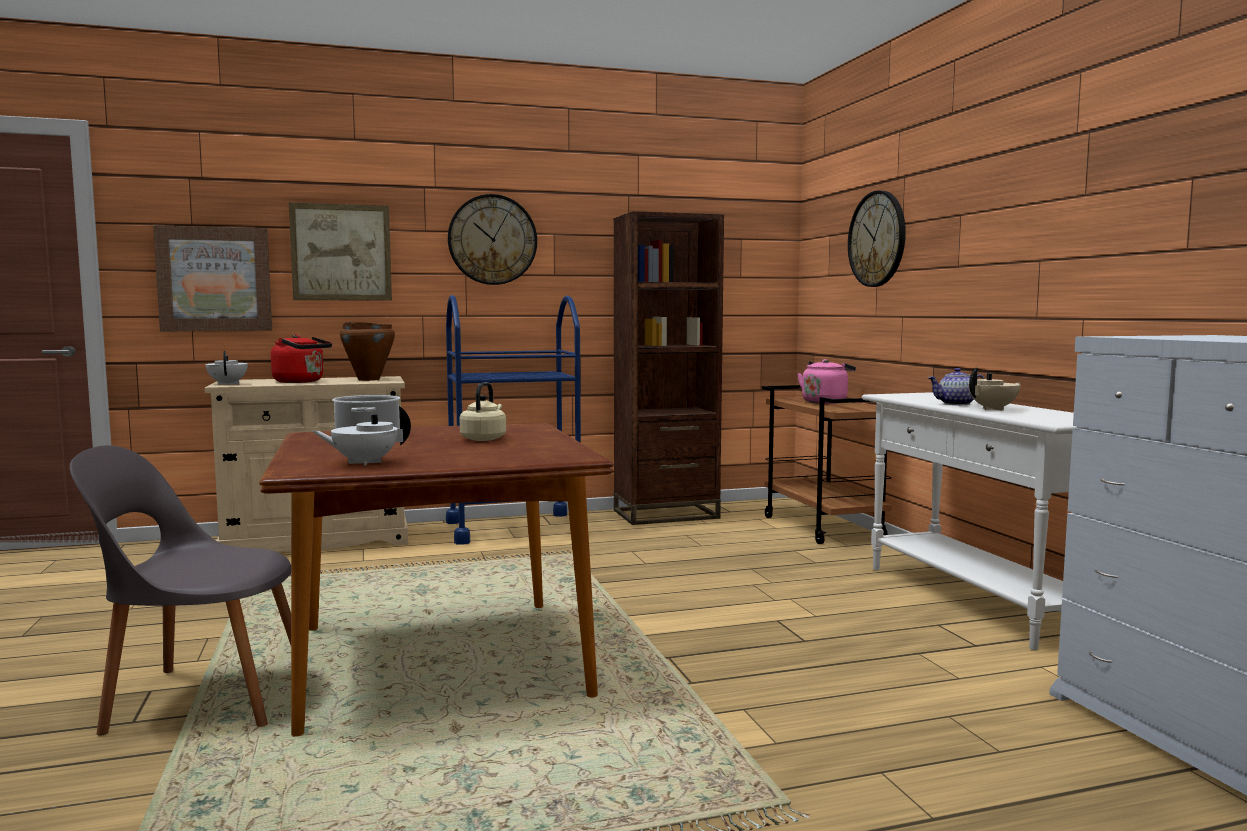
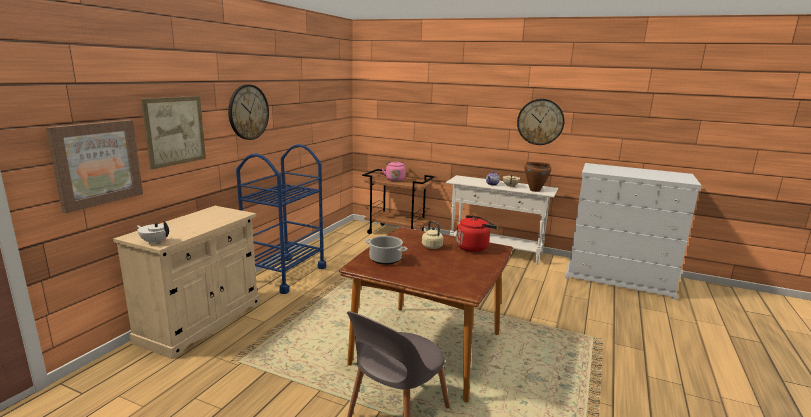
camera: 50 degrees left, 10 degrees up
(301, 382) = (193, 227): red kettle -> red kettle (473, 247)
(364, 463) = (464, 277): white teapot -> none
(369, 379) = (220, 214): brown cooking pot -> brown cooking pot (534, 190)
(666, 514) = (329, 244): brown bookcase -> none
(877, 239) = (415, 107): wall clock -> wall clock (540, 122)

